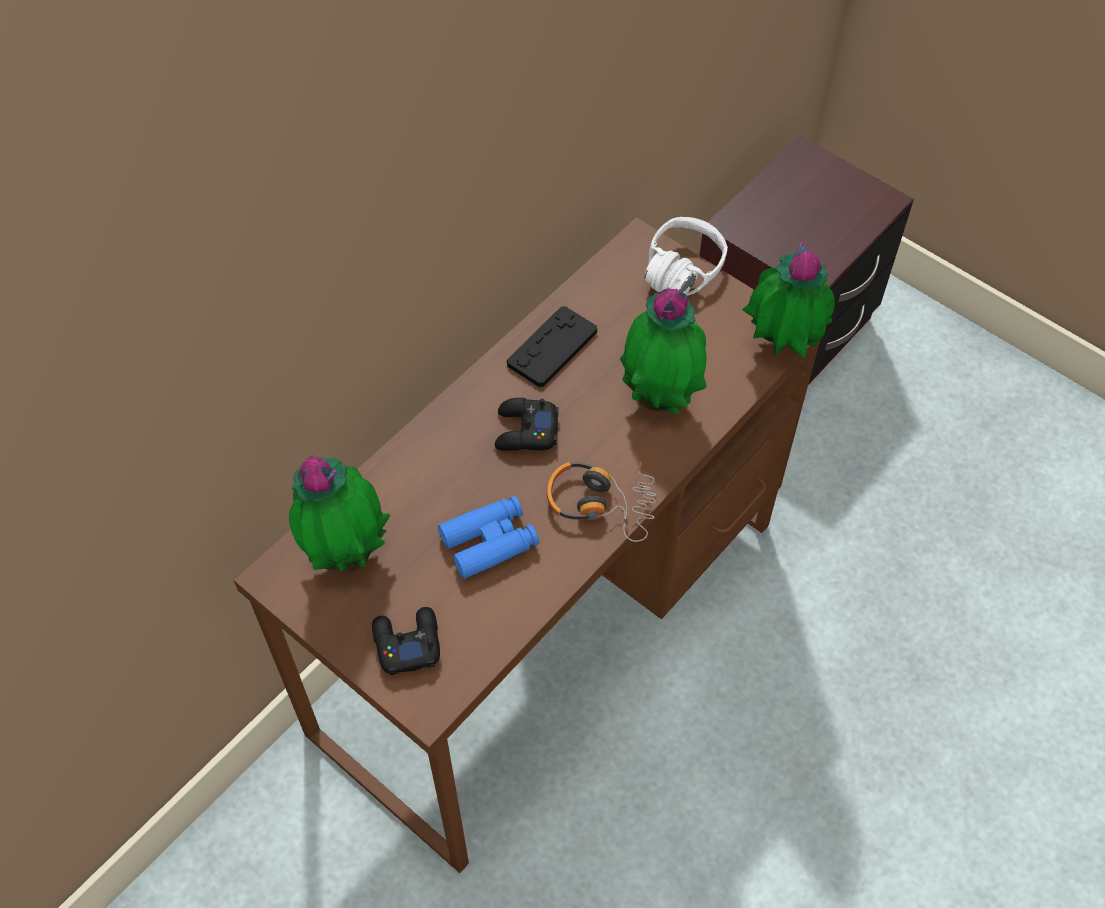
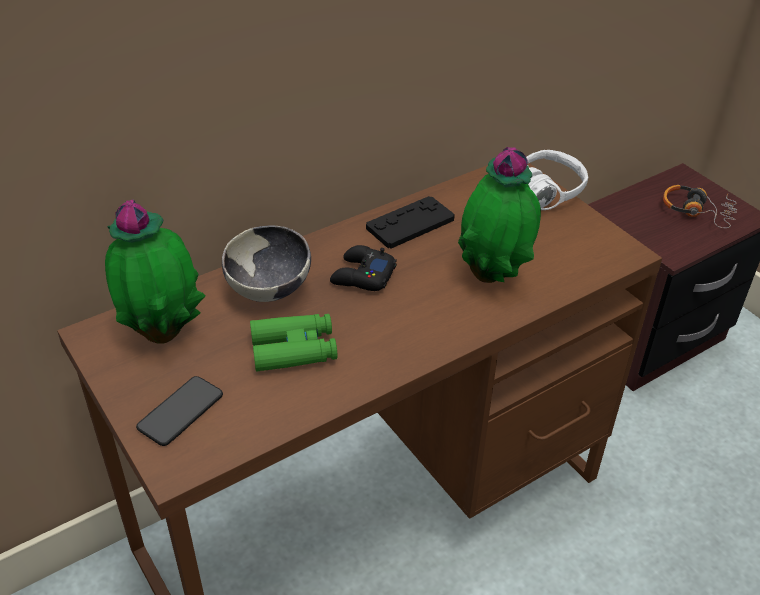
camera: 15 degrees right, 15 degrees down
(407, 643) = (180, 411): black game controller -> phone
(435, 473) = (270, 289): none -> bowl
(489, 542) = (294, 349): blue binoculars -> green binoculars
(601, 502) = (409, 341): headphones -> headphones (697, 211)
(780, 349) = (618, 262): potted plant -> none

